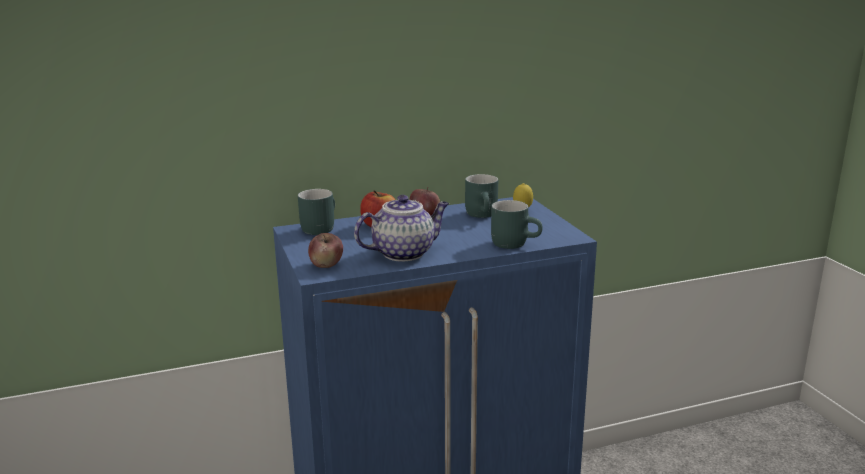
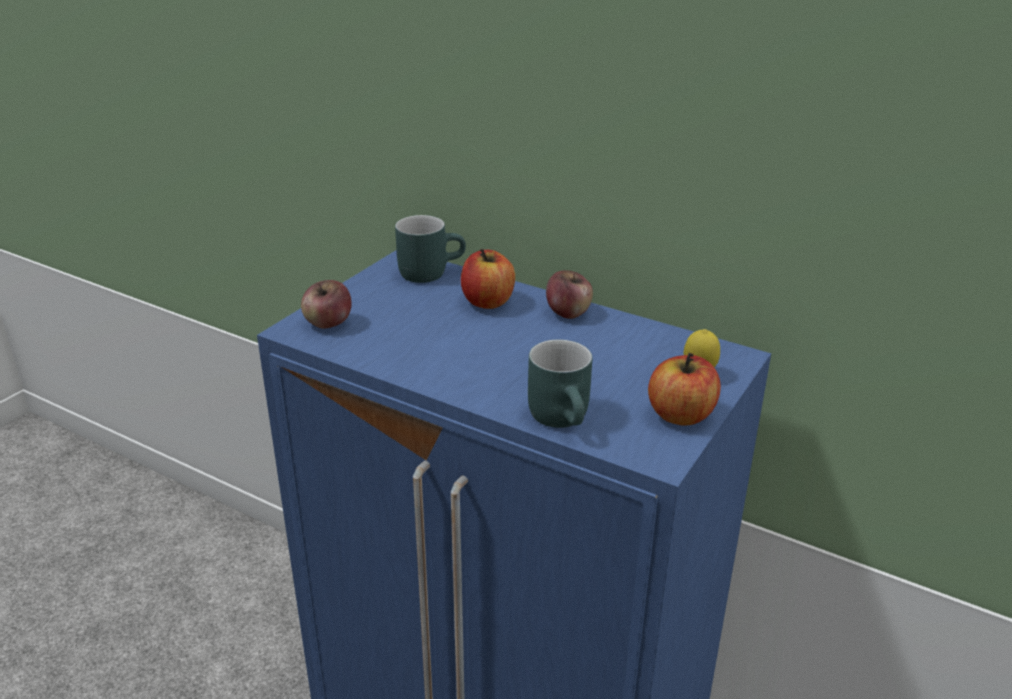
camera: 50 degrees right, 10 degrees up
(404, 253) = (423, 353): teapot -> none
(484, 215) = (633, 352): turquoise mug -> none
(548, 223) = (681, 415): none -> apple

